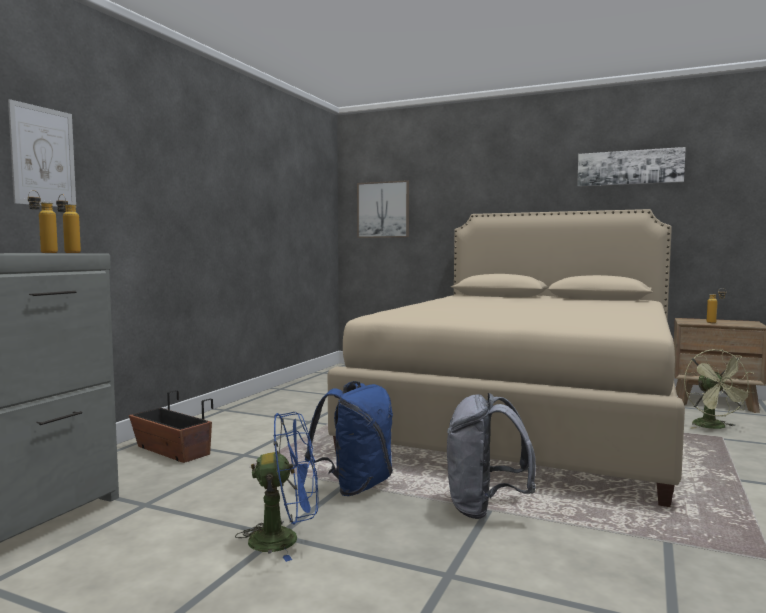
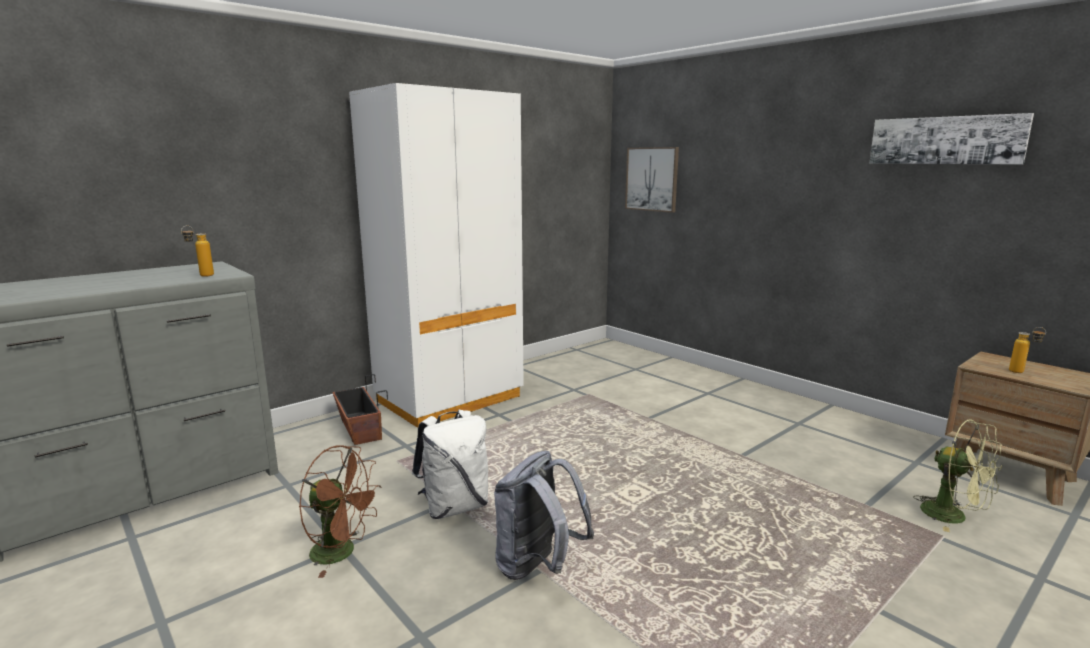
camera: 25 degrees right, 10 degrees up
(43, 156) = (241, 174): picture -> none
(69, 252) = (228, 272): bottle -> none
(244, 418) = (449, 399): none -> white wardrobe
(285, 539) = (342, 553): blue fan -> brown fan
(355, 486) = (454, 507): blue backpack -> white backpack
(526, 418) = (719, 452): beige bed -> none
(714, 427) = (953, 517): green fan -> green fan turned 60 degrees counterclockwise

